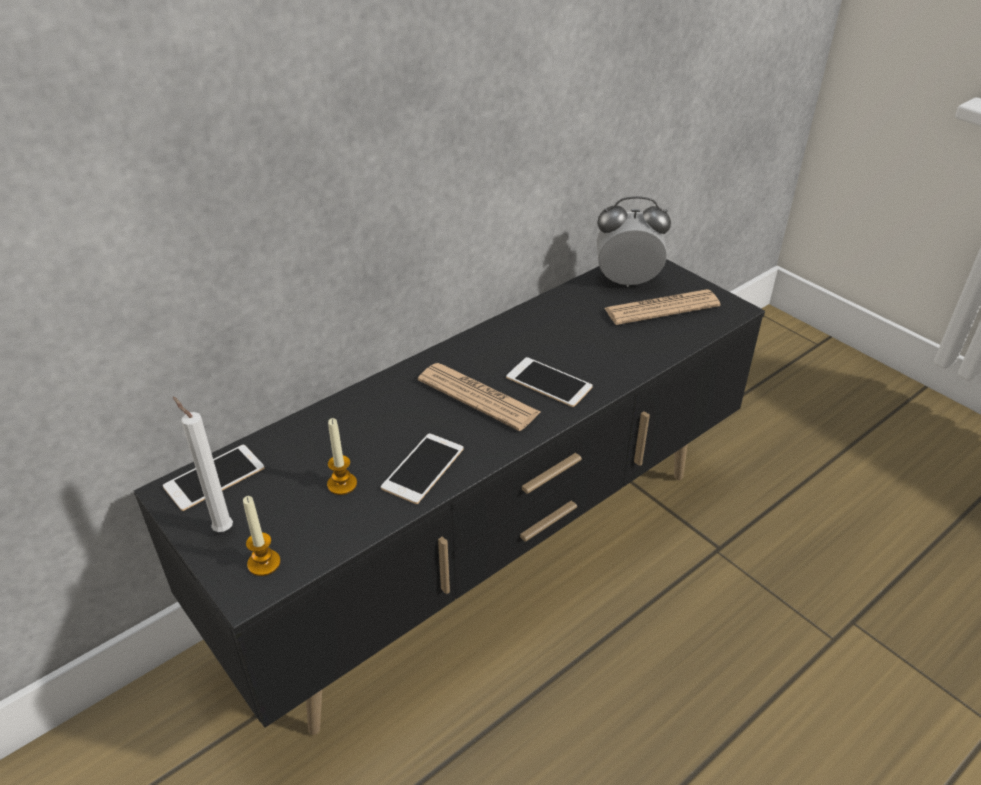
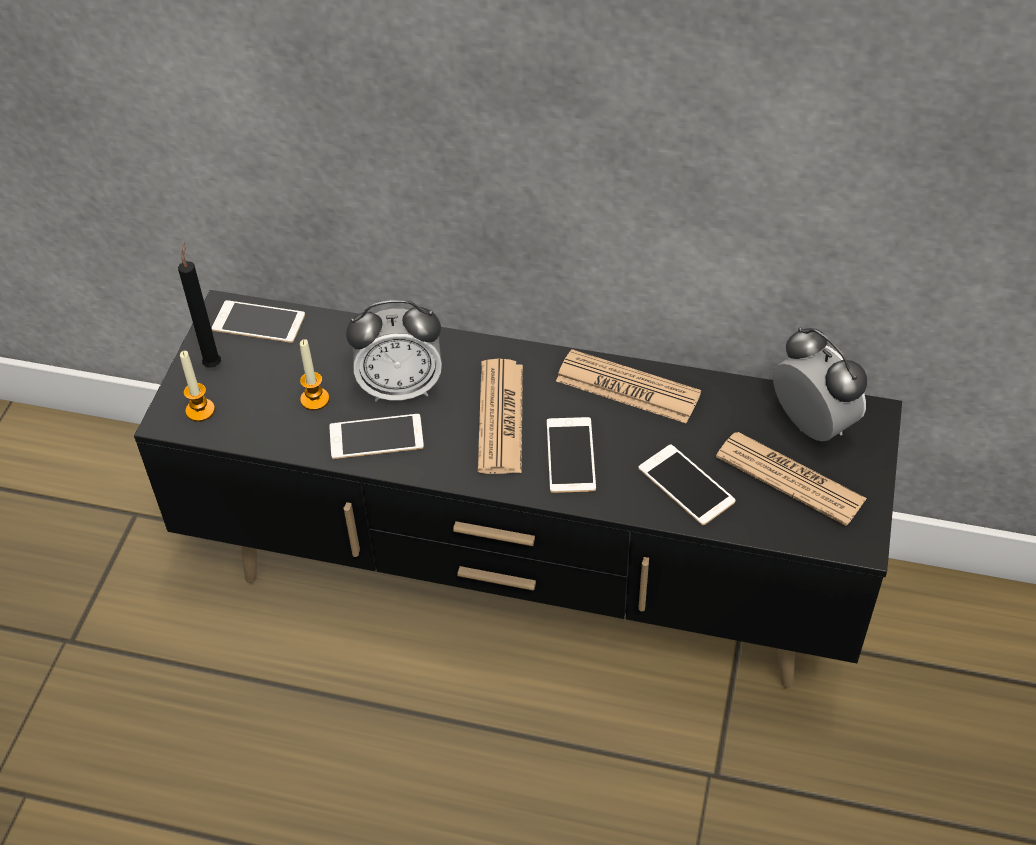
camera: 55 degrees right, 10 degrees up
(221, 528) = (213, 363): white candle -> black candle
(389, 431) = (400, 387): none -> alarm clock
(517, 331) = (627, 388): none -> newspaper
(626, 348) = (686, 485): none -> phone

